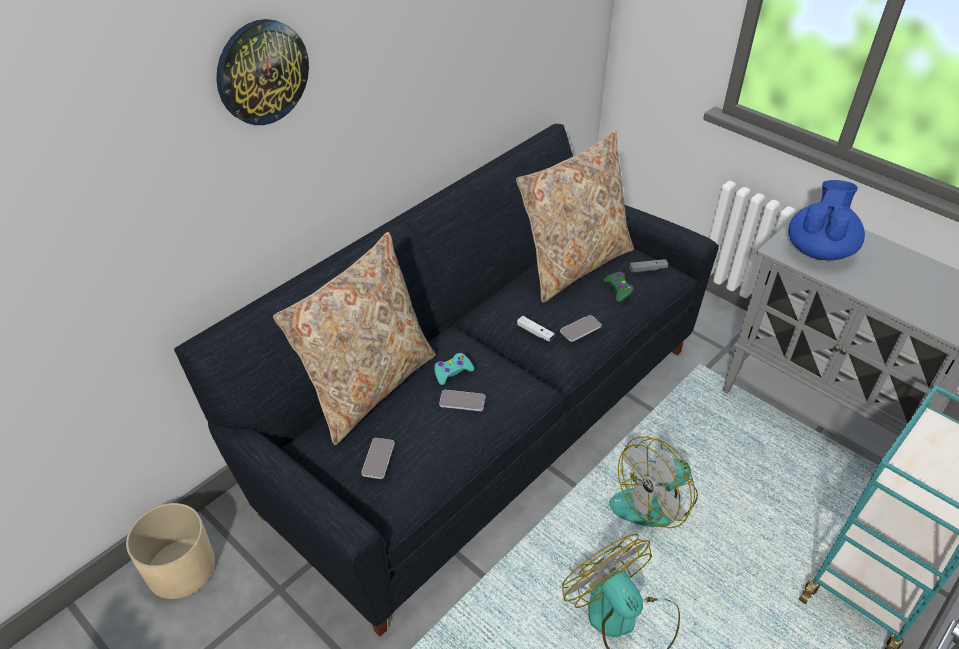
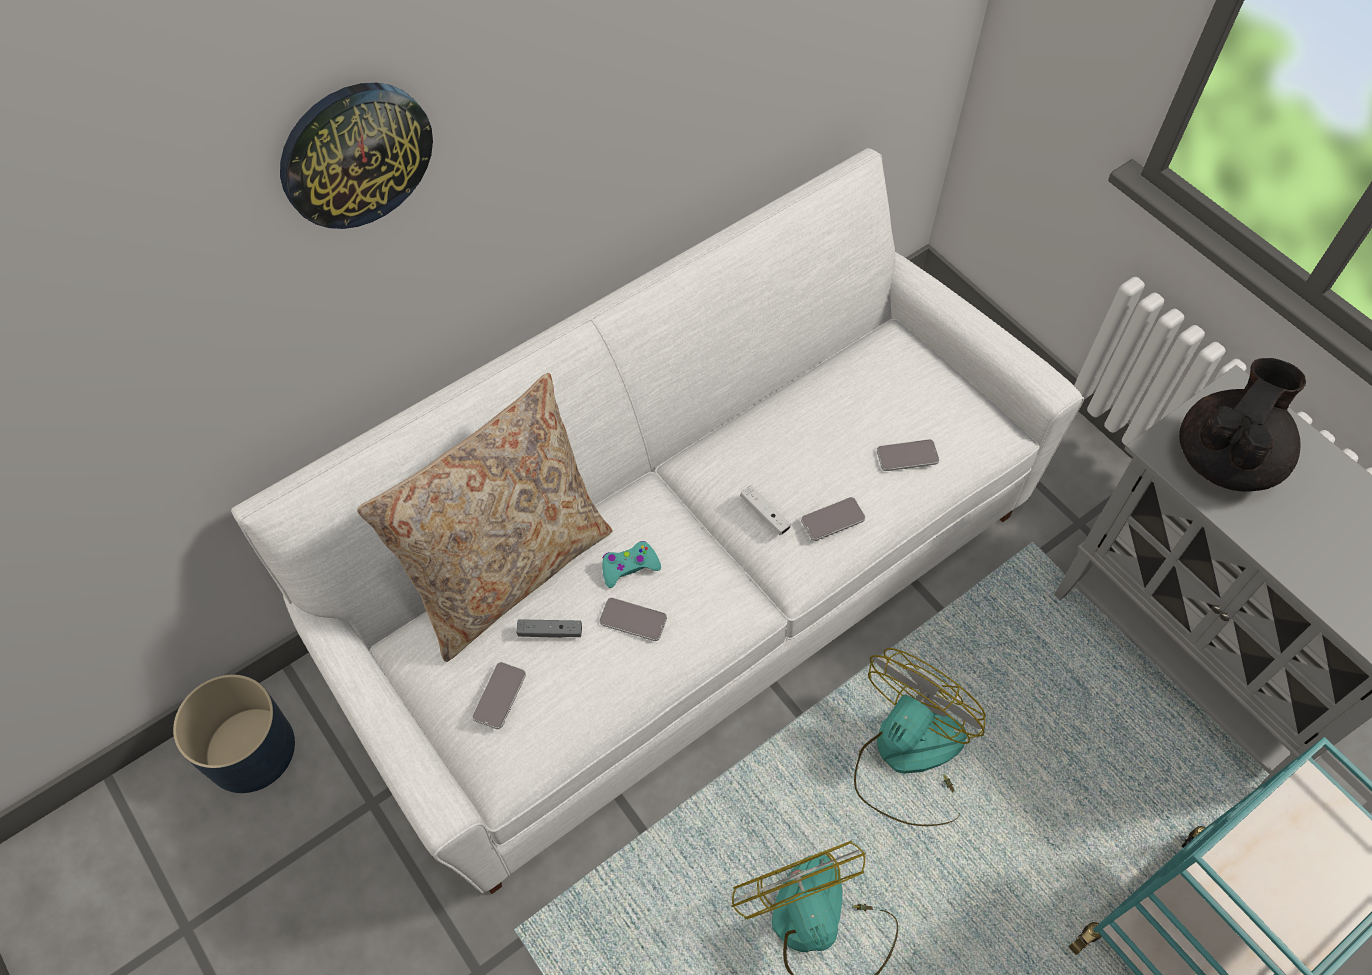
camera: 10 degrees right, 15 degrees up
(181, 567) = (250, 749): beige planter -> blue planter
(479, 419) = (686, 585): black sofa -> white sofa
(574, 264) = (852, 397): beige pillow -> none
(618, 289) = (907, 456): green game controller -> phone
(648, 269) = (963, 423): grey game controller -> grey game controller (550, 632)
(655, 501) = (907, 758): fan -> fan turned 150 degrees clockwise
(819, 250) = (1226, 459): blue teapot -> black teapot

